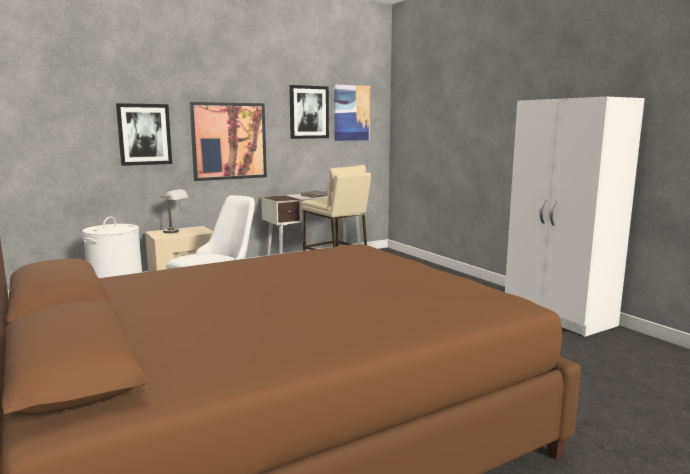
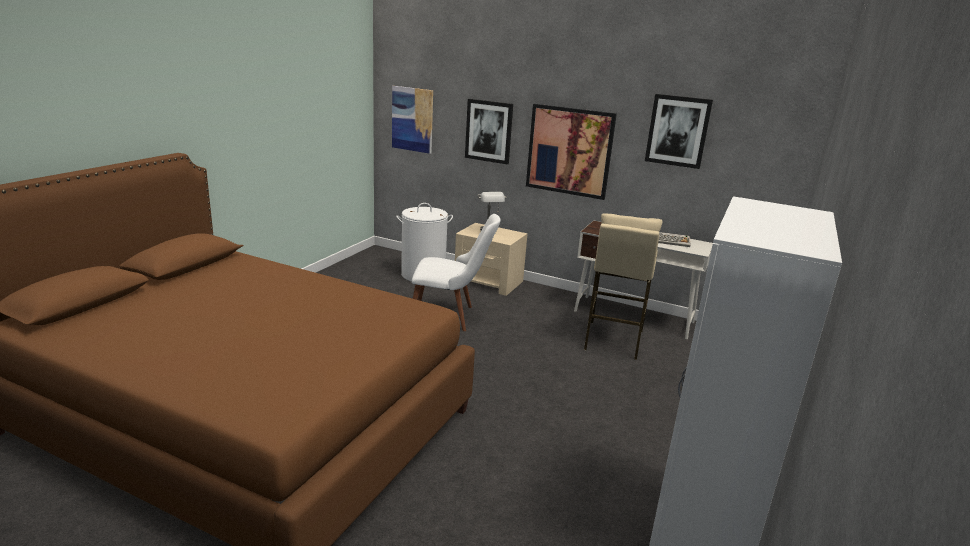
camera: 55 degrees right, 10 degrees up
(351, 113) = (747, 140): picture -> picture (412, 119)

